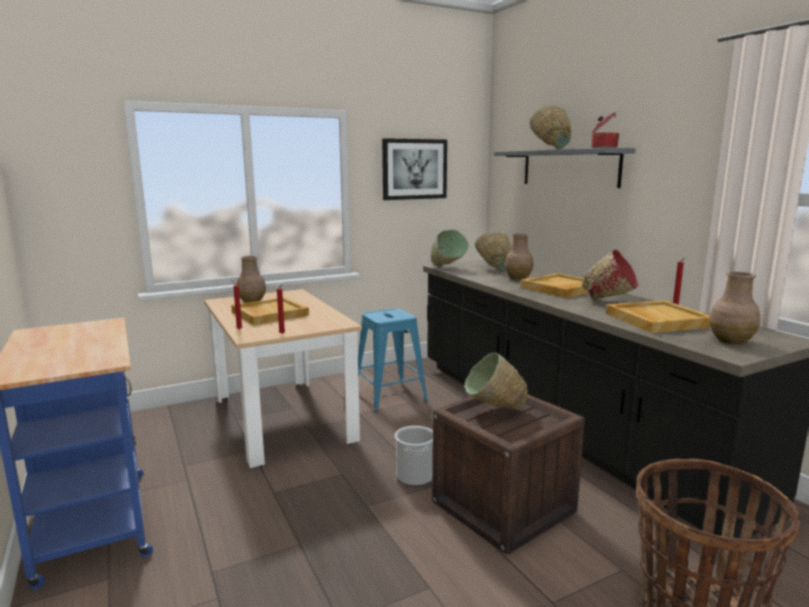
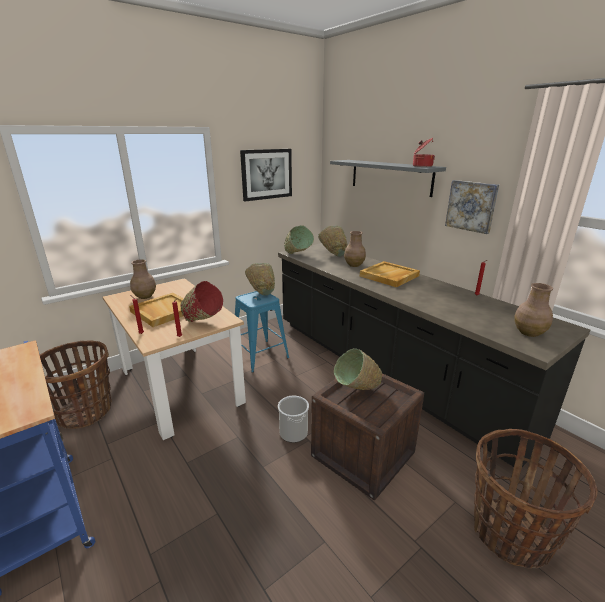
camera: 10 degrees left, 10 degrees up
(165, 434) = (85, 412): none -> basket
(550, 149) = (377, 163): green bowl -> green bowl (262, 292)
(610, 301) = (429, 290): red bowl -> red bowl (204, 321)
(656, 320) = (469, 310): beige tray -> none
(669, 194) = (471, 206): none -> picture

